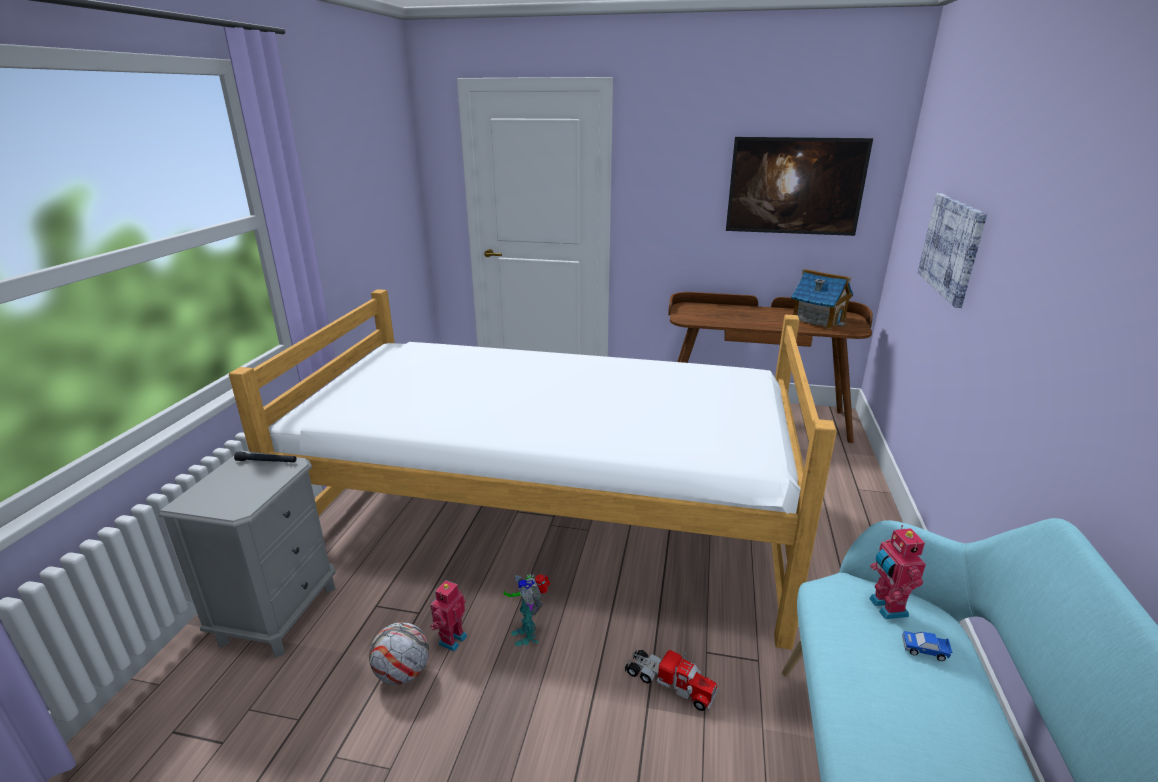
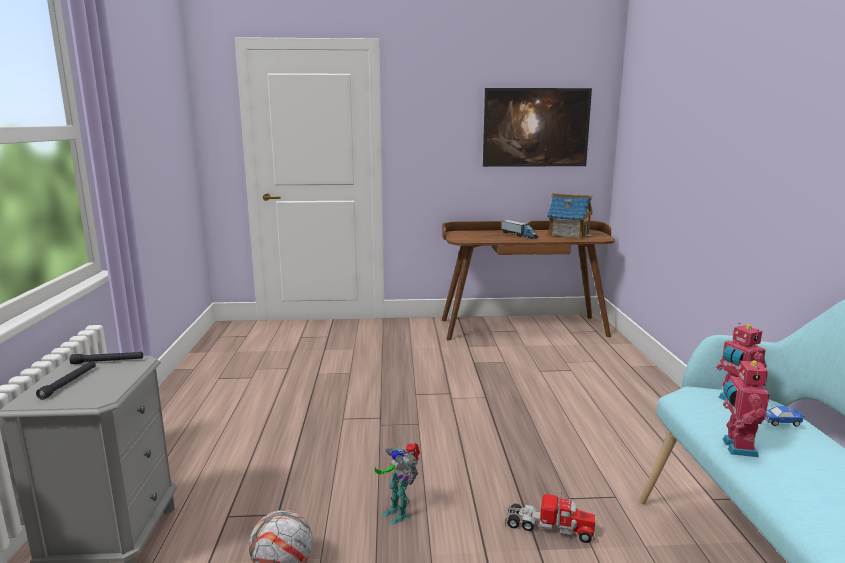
camera: 15 degrees left, 10 degrees down
(224, 485) = (69, 383): none -> black flashlight
(451, 639) = (322, 530): toy robot -> toy robot (737, 447)
(549, 521) = (378, 422): bed -> none
(756, 316) = (519, 235): none -> toy truck
(951, 247) = (680, 152): picture -> none

